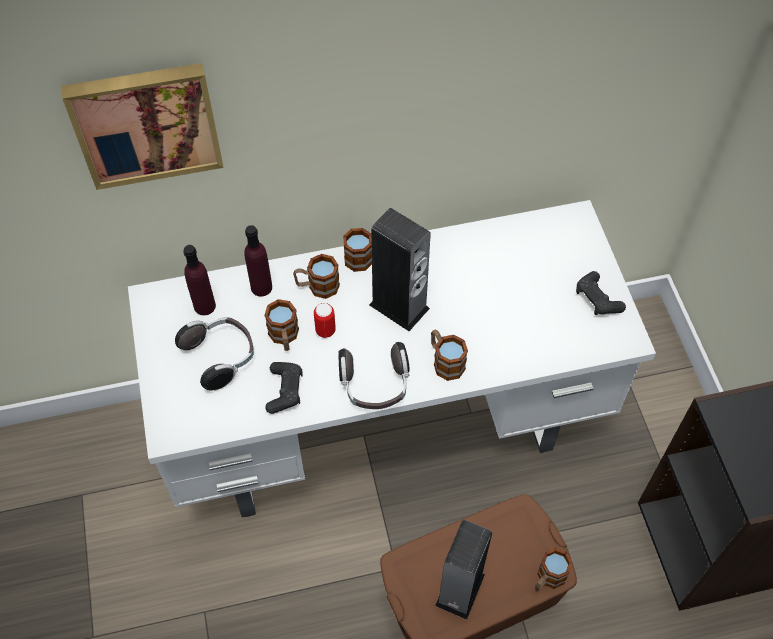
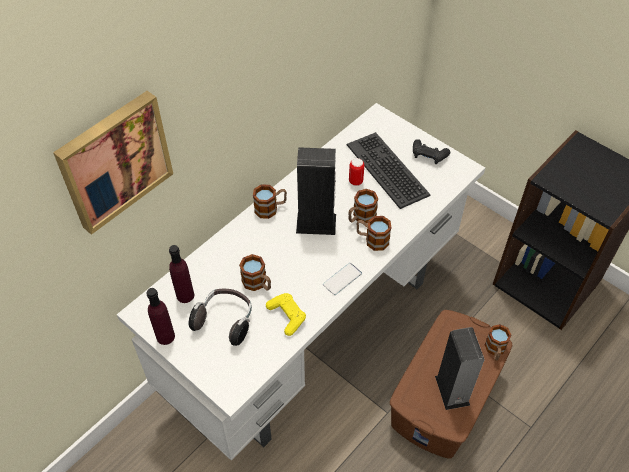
camera: 35 degrees left, 5 degrees down
(261, 287) = (215, 261): purple bottle -> purple bottle (165, 336)
(285, 390) = (287, 316): black game controller -> yellow game controller
(317, 286) = (252, 240): mug -> mug (361, 217)
(325, 330) = (281, 264): can -> can (355, 181)
(375, 386) = (342, 279): headphones -> phone
(533, 289) = (388, 170): none -> keyboard

